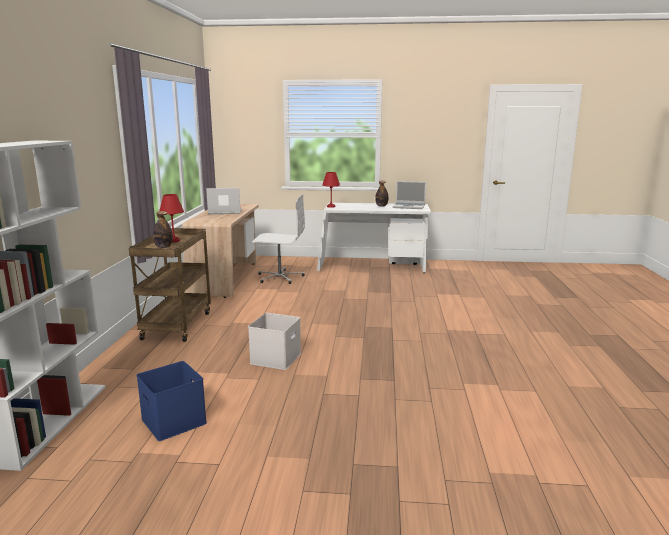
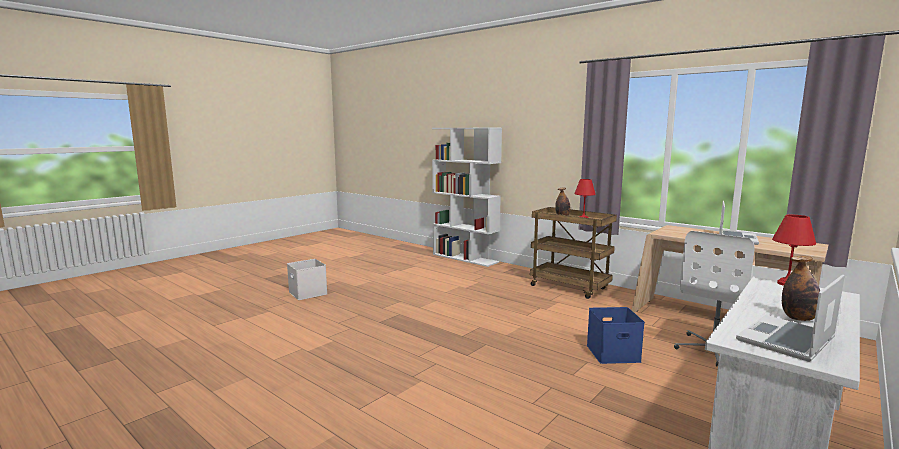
camera: 125 degrees right, 5 degrees down
(172, 421) = (430, 272): blue storage box -> blue storage box (613, 353)
(275, 358) = (468, 301): white storage box -> white storage box (308, 293)

